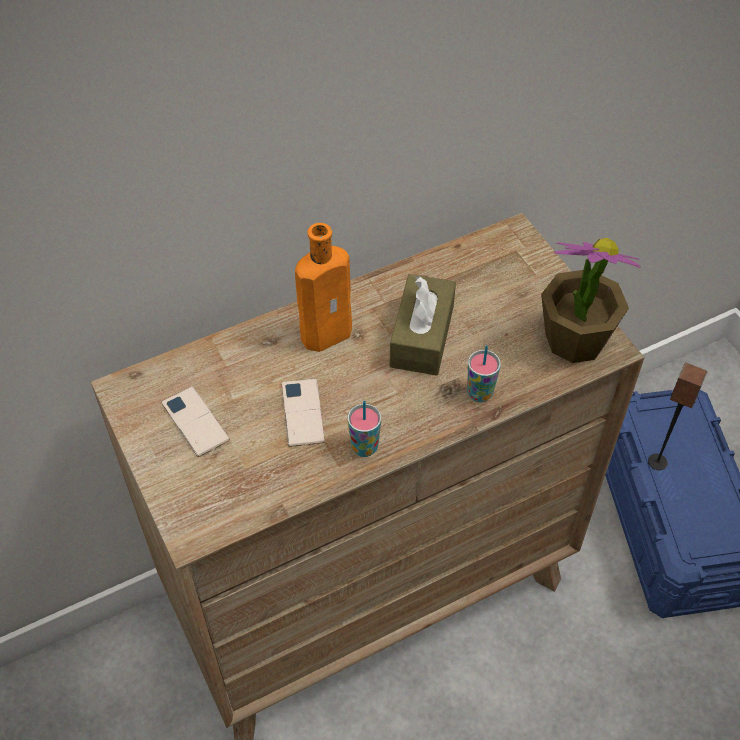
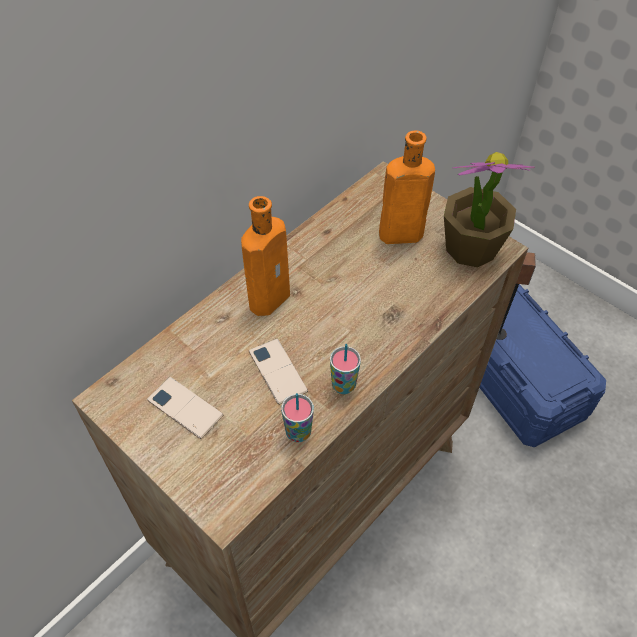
camera: 20 degrees left, 0 degrees up
(422, 336) = (349, 278): brown tissue box -> none
(480, 393) = (417, 312): cup -> cup (298, 433)
(498, 302) = (397, 235): none -> orange bottle

